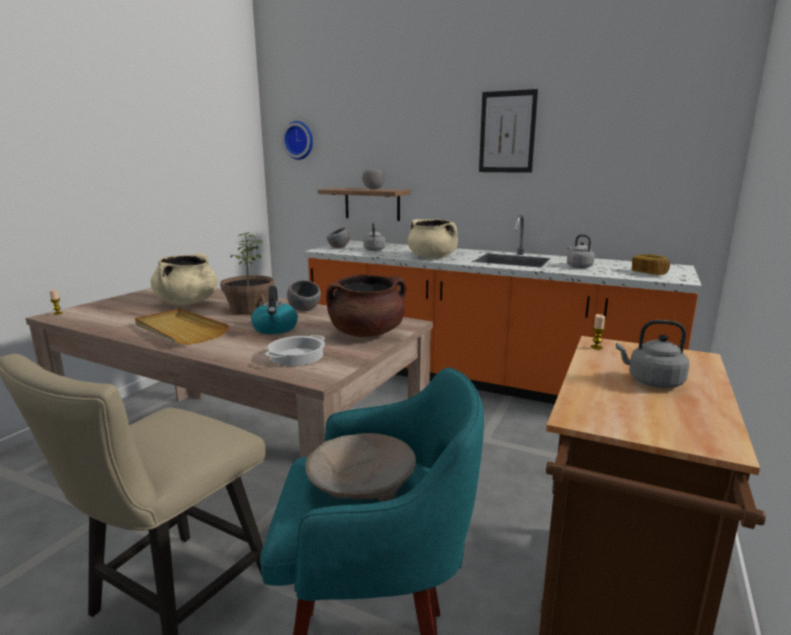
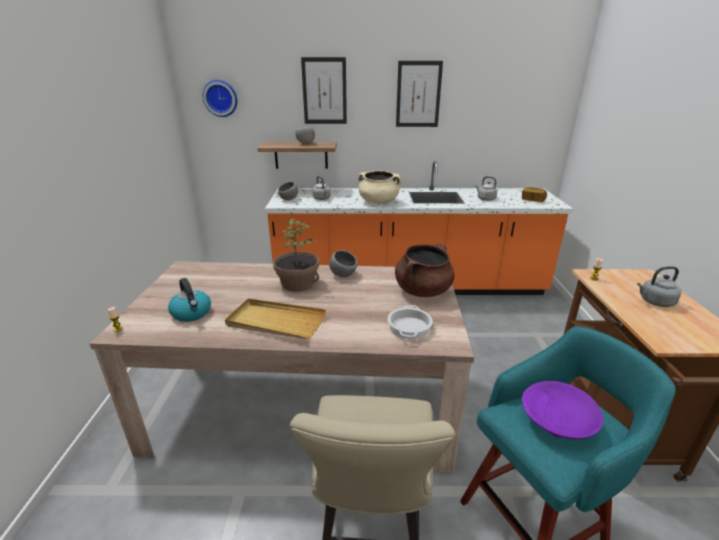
camera: 25 degrees left, 10 degrees up
(187, 302) = (230, 286): beige cooking pot -> none
(275, 329) = (351, 301): kettle -> kettle (192, 313)
(362, 485) = (558, 421): beige bowl -> purple bowl
(399, 130) = (324, 91): none -> picture

